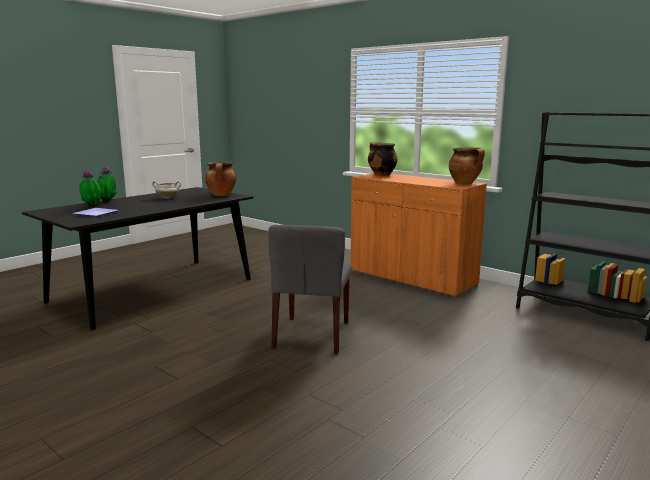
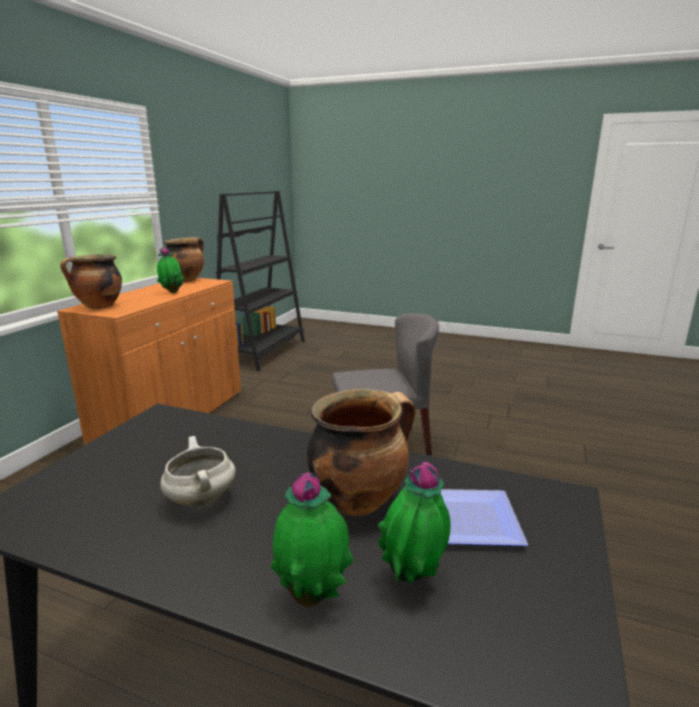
camera: 110 degrees left, 5 degrees up
(221, 195) = (148, 436): cooking pot -> cooking pot (359, 499)
(416, 181) = (172, 292): none -> potted plant

